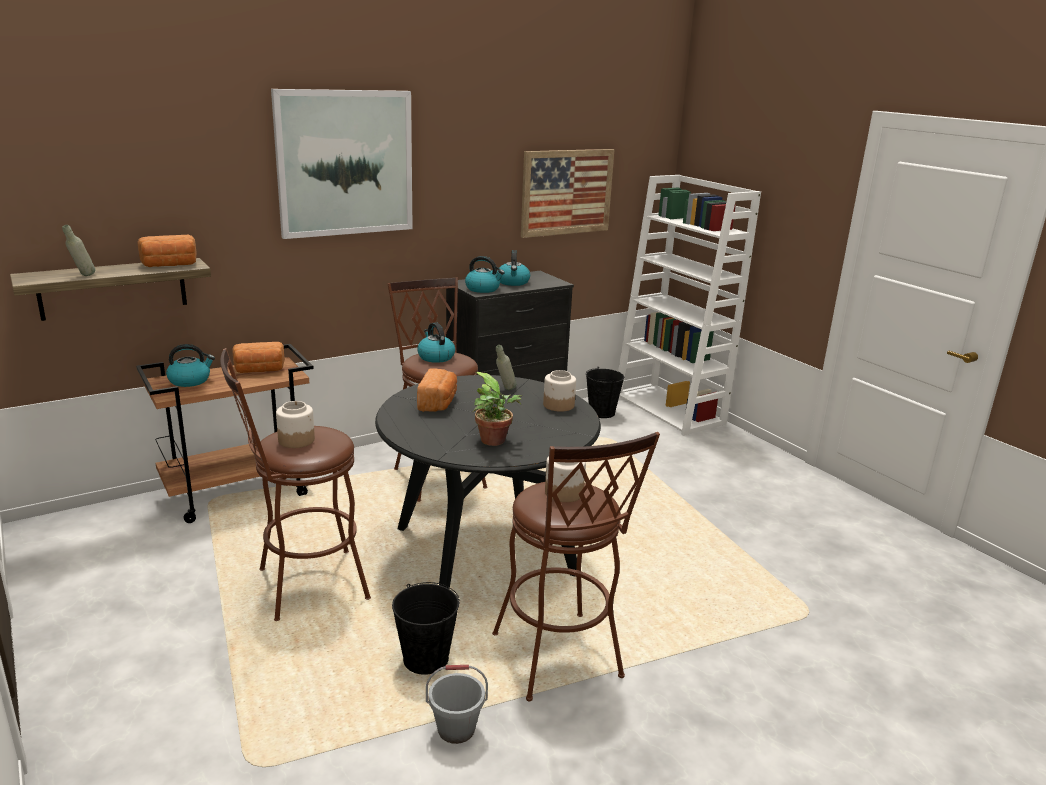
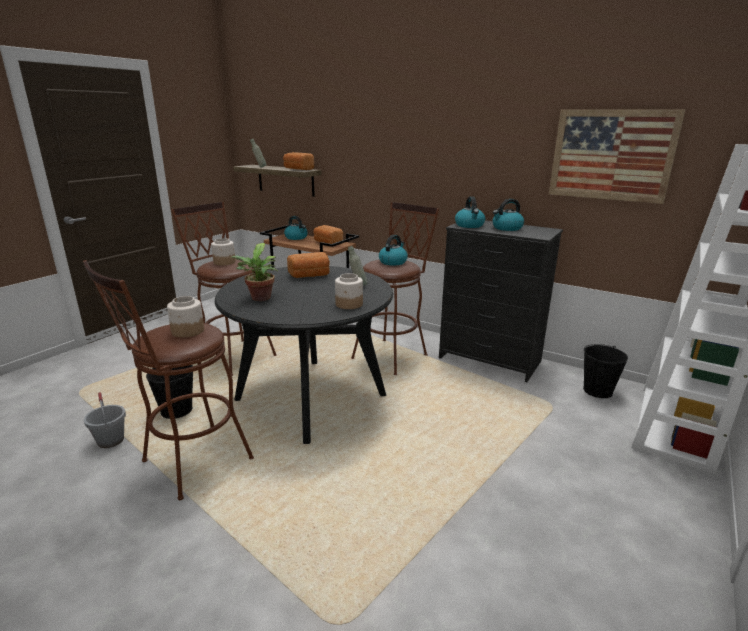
camera: 65 degrees right, 0 degrees up
(345, 163) = (403, 115): picture -> none

